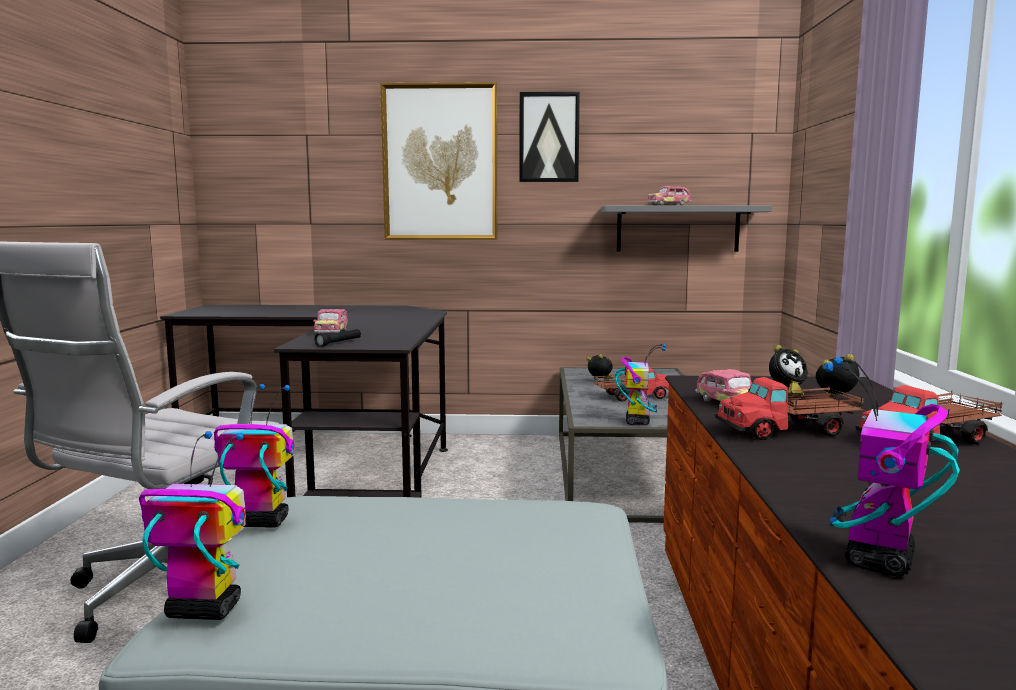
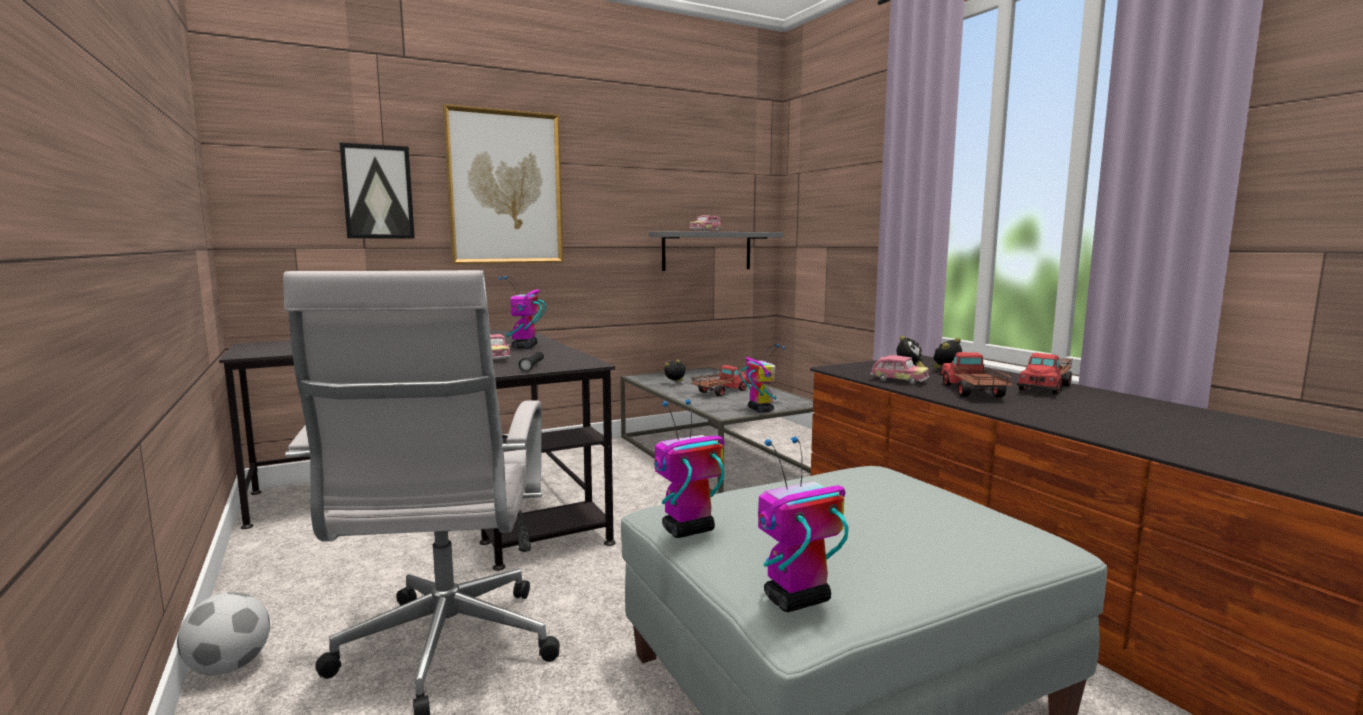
camera: 30 degrees left, 0 degrees up
(43, 560) = (229, 667): none -> football
(549, 137) = (604, 169): picture -> picture (377, 192)
(789, 431) = (972, 392): toy truck -> toy truck turned 135 degrees clockwise
(879, 561) = (1179, 450): toy robot -> toy robot (524, 347)

